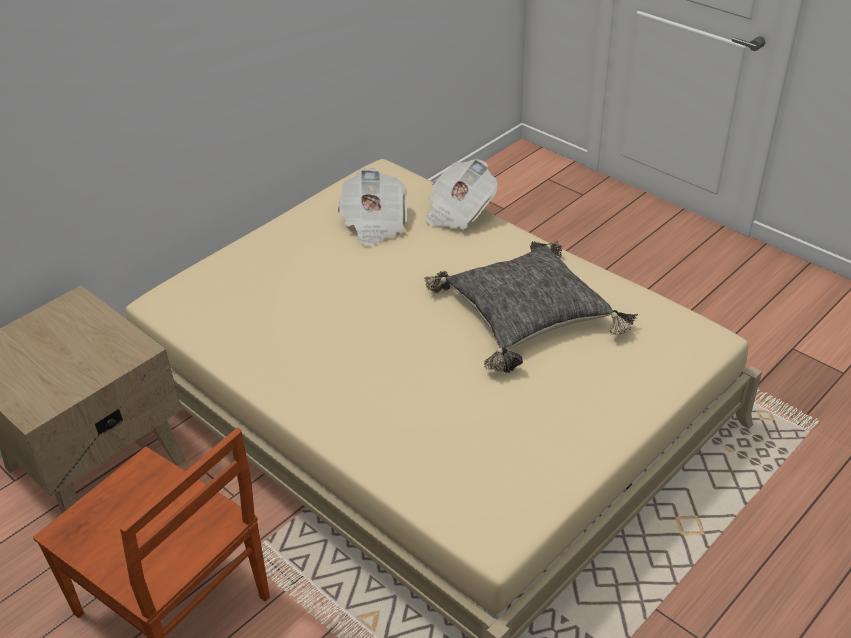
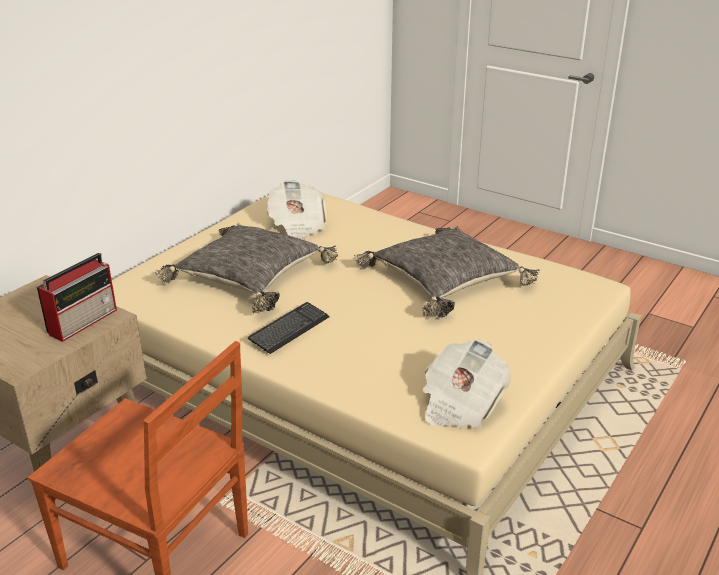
camera: 10 degrees left, 10 degrees down
(109, 353) = (84, 321): none -> radio
(306, 290) = (249, 273): none -> pillow
(332, 374) = (289, 329): none -> keyboard
(458, 212) = (367, 214): newspaper -> newspaper (460, 404)

